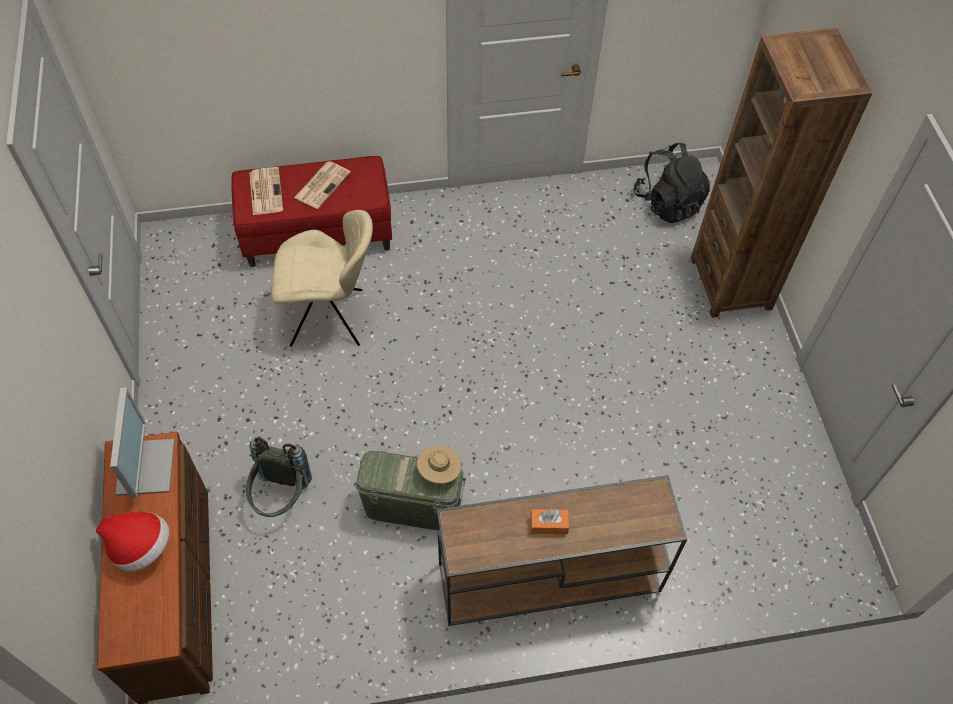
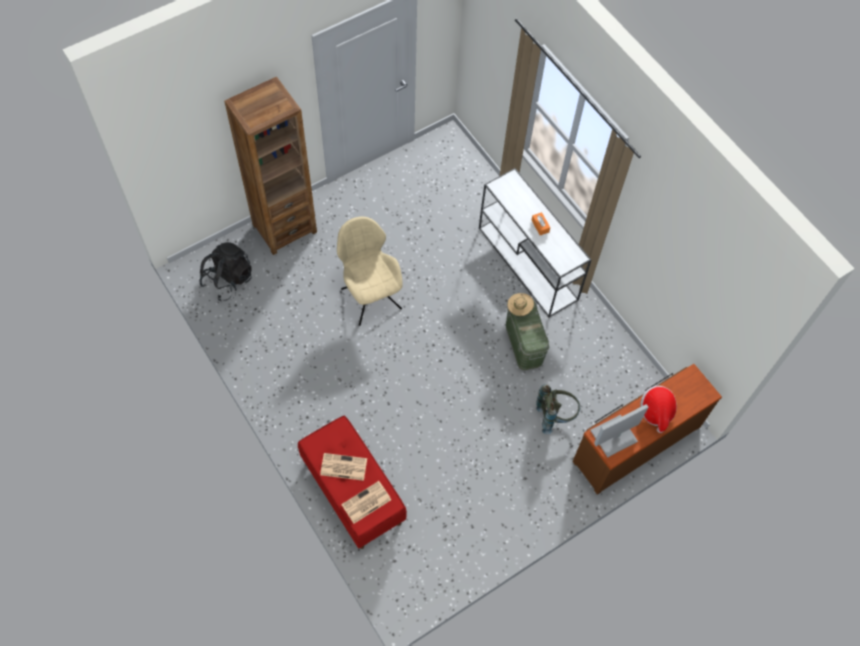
camera: 115 degrees left, 5 degrees up
(330, 318) = (419, 449): beige chair -> beige chair (370, 296)
(547, 578) = (528, 264): brown console table -> white console table

